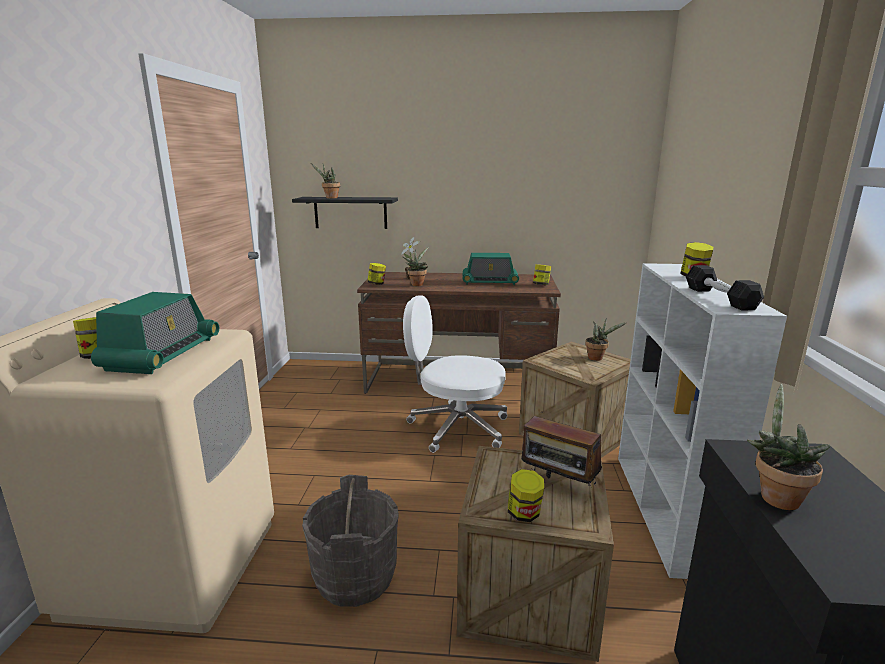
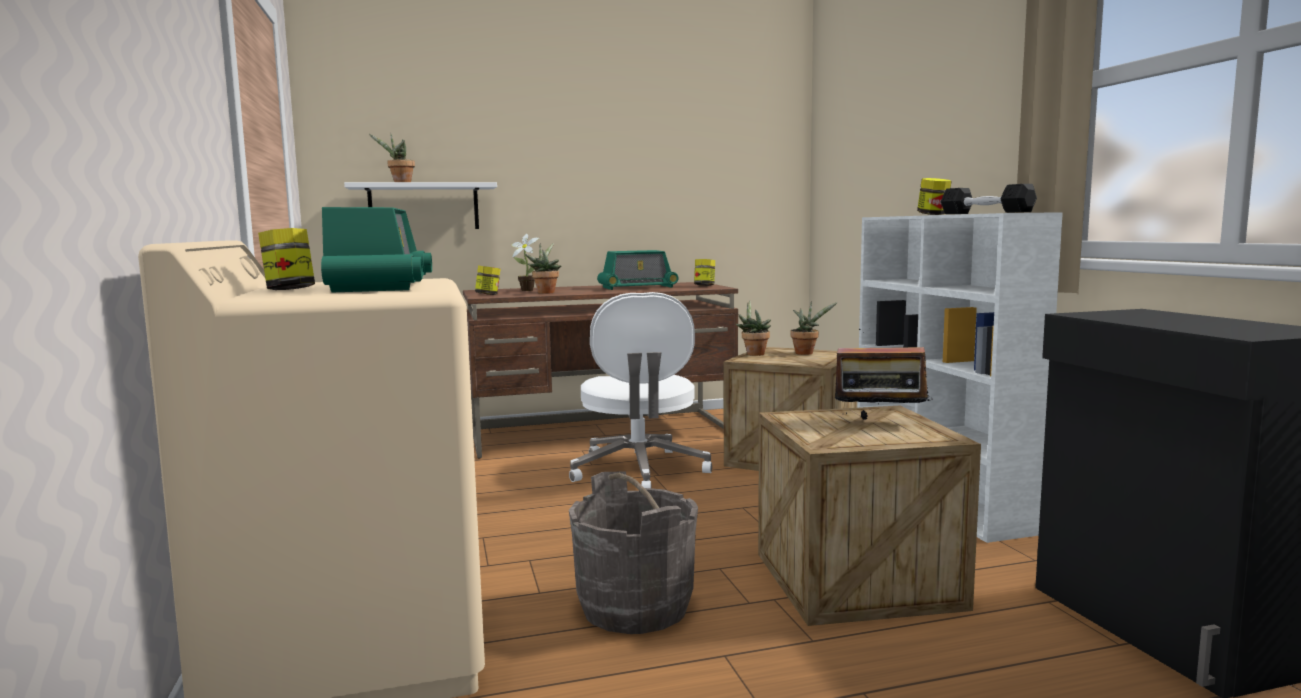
camera: 20 degrees left, 10 degrees down
(350, 212) = (424, 207): black shelf -> white shelf
(456, 427) = (639, 471): white office chair -> white office chair turned 90 degrees counterclockwise
(524, 514) = (871, 440): jar -> none
(775, 496) = (1144, 322): potted plant -> potted plant (753, 354)

